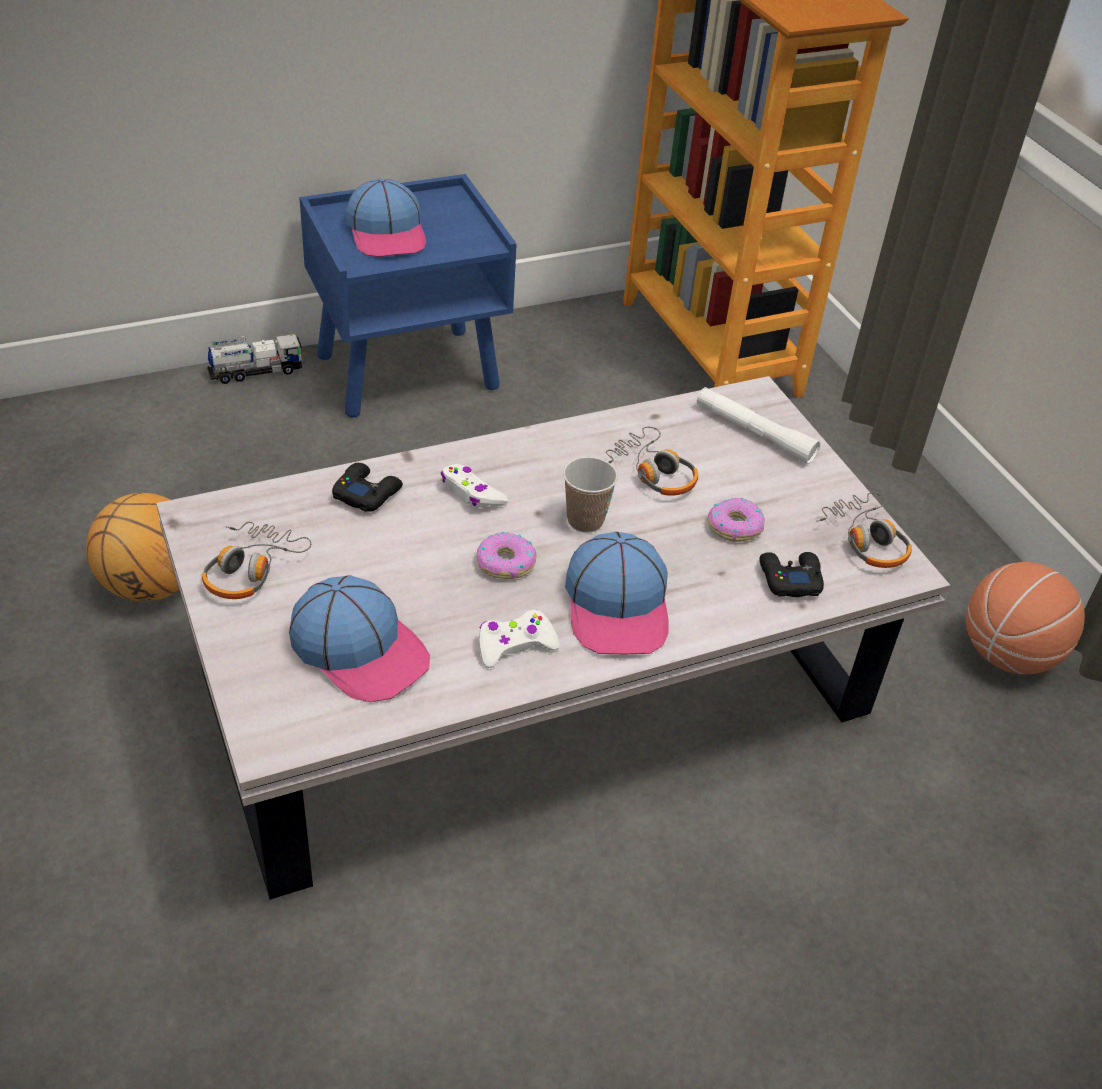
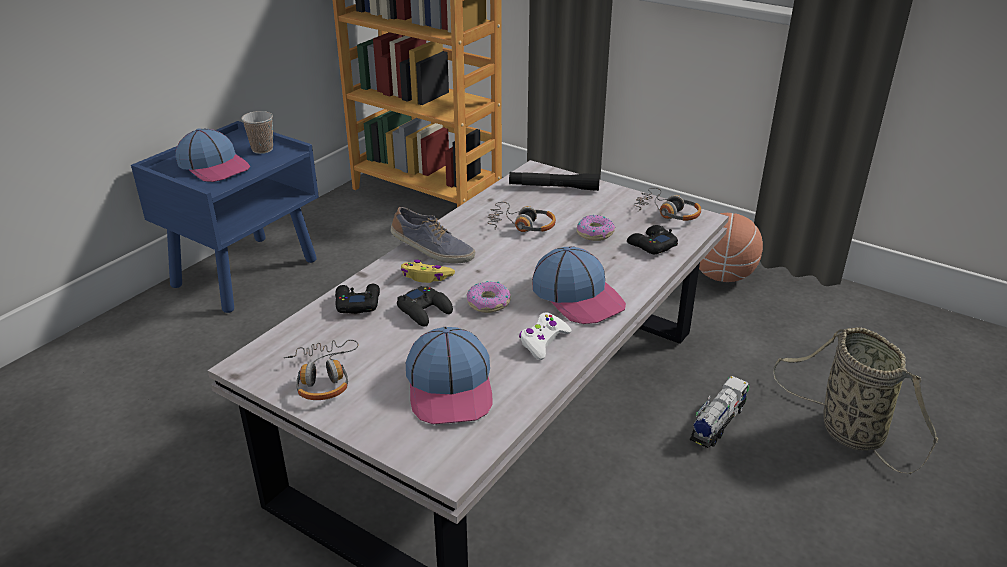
camera: 30 degrees left, 10 degrees down
(151, 585) = (168, 475): basketball -> none
(256, 372) = (131, 313): toy truck -> toy truck (717, 423)
(360, 649) = (450, 387): cap -> cap turned 75 degrees clockwise
(427, 538) = (425, 311): none -> black game controller
(471, 493) = (426, 277): white game controller -> yellow game controller
(512, 461) = (432, 251): none -> shoe
(585, 521) = (510, 263): cup -> cup (262, 149)
(754, 433) = (553, 187): white flashlight -> black flashlight
(956, 961) = (846, 429): none -> basket

